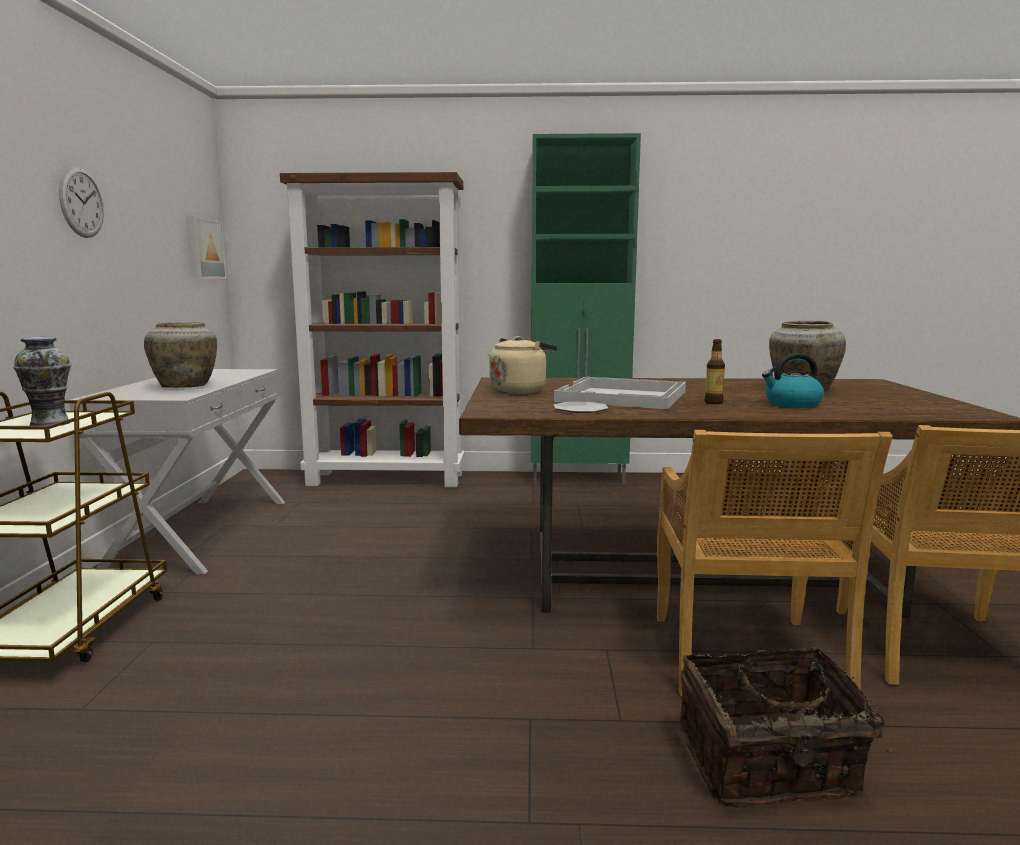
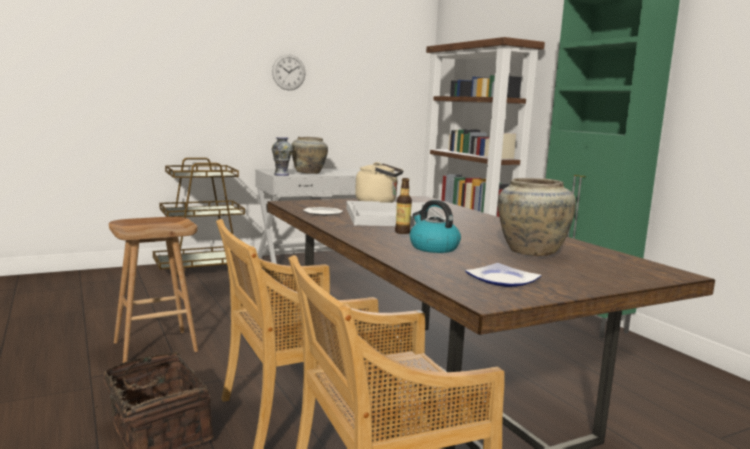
camera: 60 degrees right, 0 degrees up
(49, 424) = (201, 173): vase -> vase (281, 175)
(204, 249) = (403, 97): picture -> none
(439, 730) = (156, 346): none -> brown stool
(919, 406) = (502, 280): none -> plate

